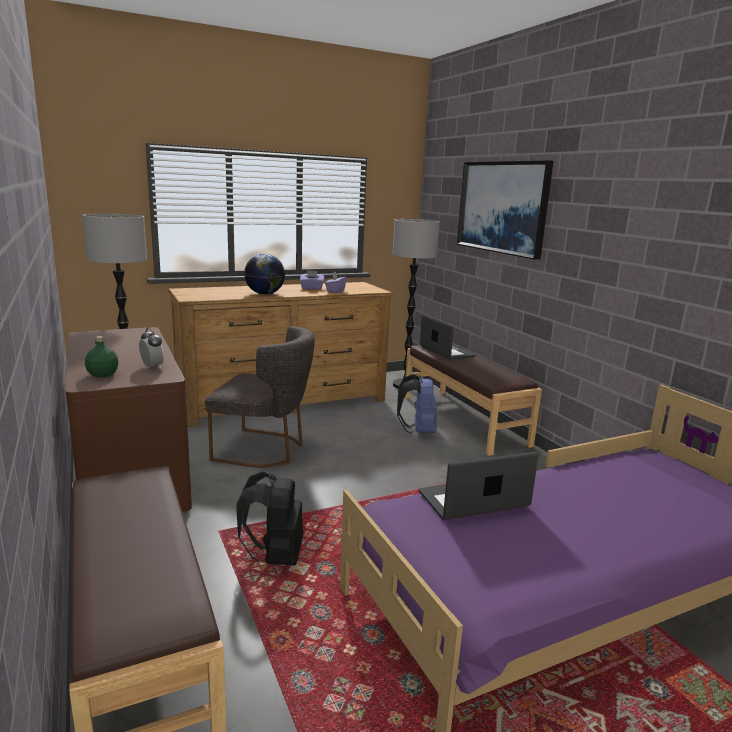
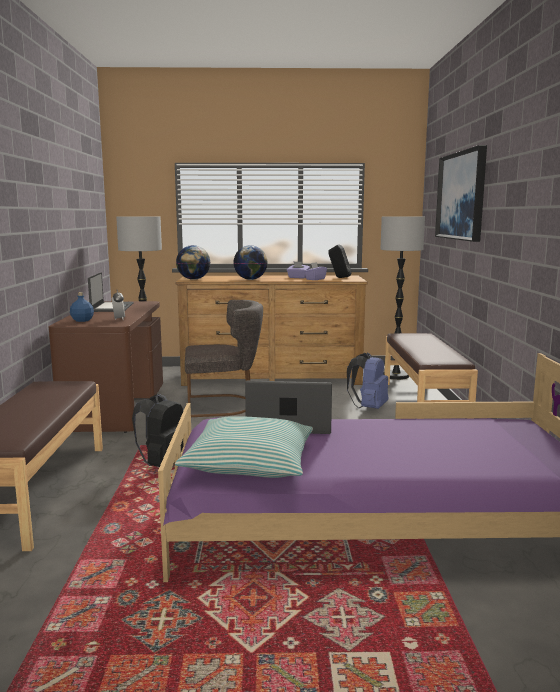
camera: 25 degrees right, 5 degrees down
(103, 374) = (82, 320): green bottle -> blue bottle
(195, 296) = (193, 279): none -> globe
(265, 450) = (223, 405): grey chair -> grey chair turned 45 degrees counterclockwise
(355, 287) = (339, 277): none -> black speaker
(446, 351) = (415, 338): laptop -> laptop (111, 307)
(504, 572) = (250, 462): none -> pillow

